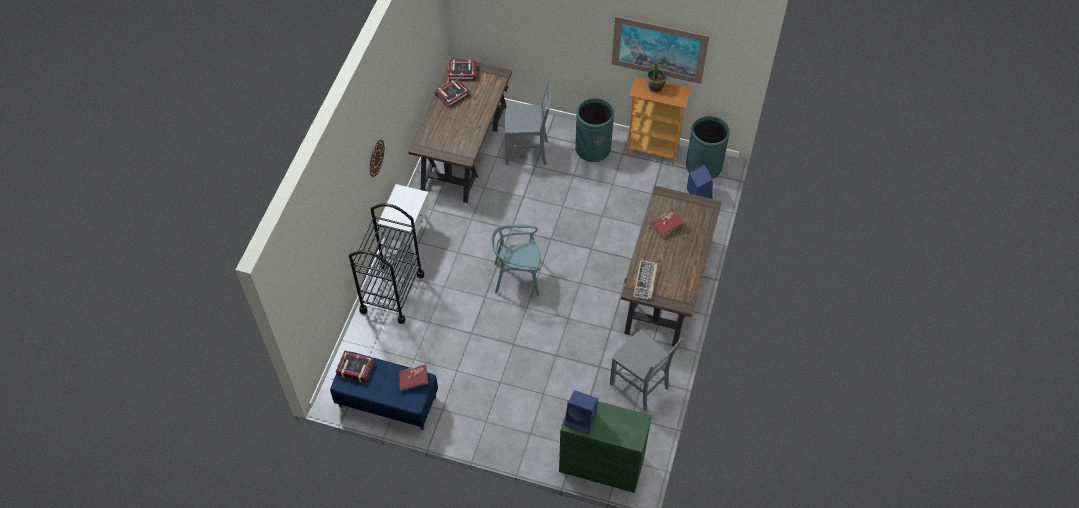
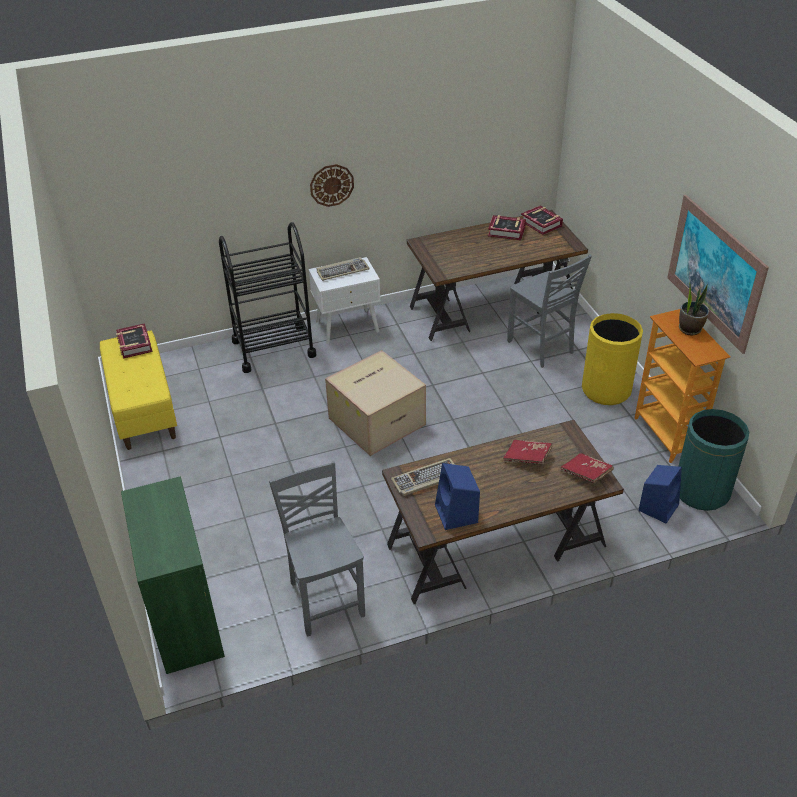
camera: 55 degrees right, 15 degrees down
(387, 402) = (143, 408): blue bench -> yellow bench
(398, 206) = (342, 270): none -> keyboard
(414, 380) = (150, 387): red book -> red book (586, 474)
(517, 277) = (377, 420): turquoise chair -> cardboard box
(581, 419) = (149, 502): blue speaker -> blue speaker (457, 514)
(593, 148) = (606, 390): green trash can -> yellow trash can
(640, 386) = (325, 598): grey chair -> grey chair turned 150 degrees clockwise

